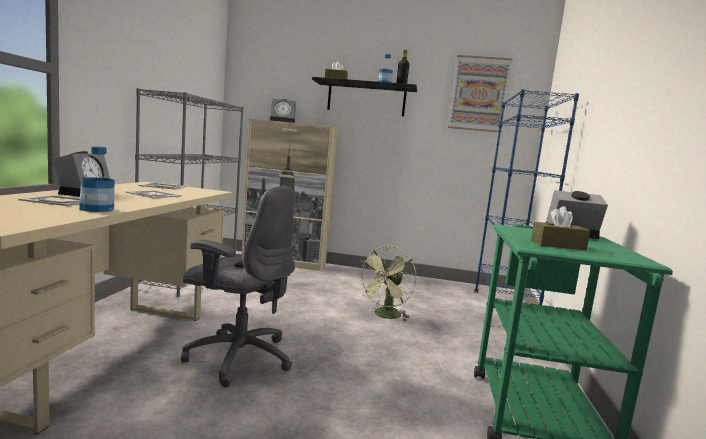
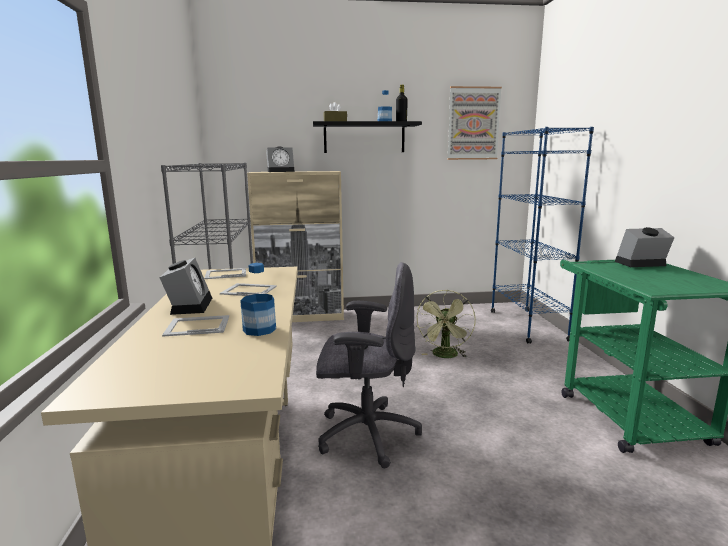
camera: 15 degrees left, 5 degrees up
(558, 245) = (660, 282): brown tissue box -> none

